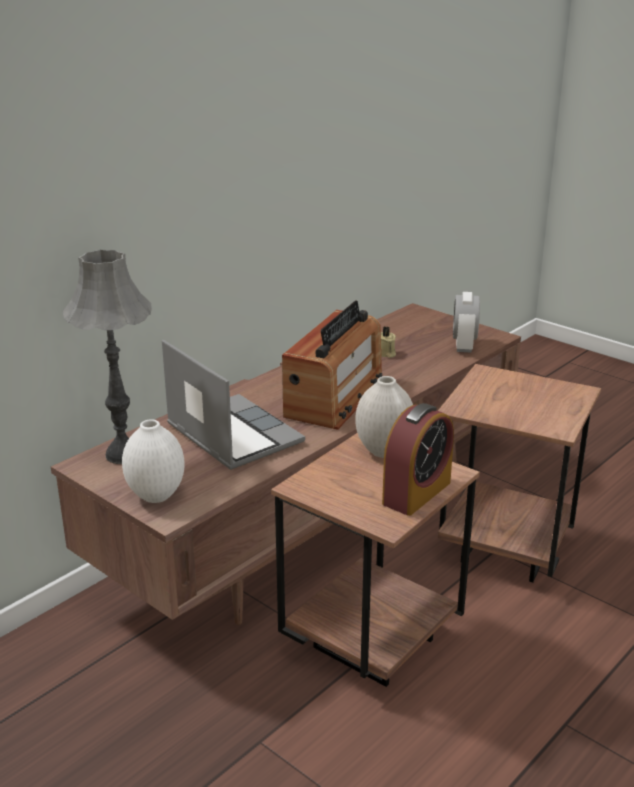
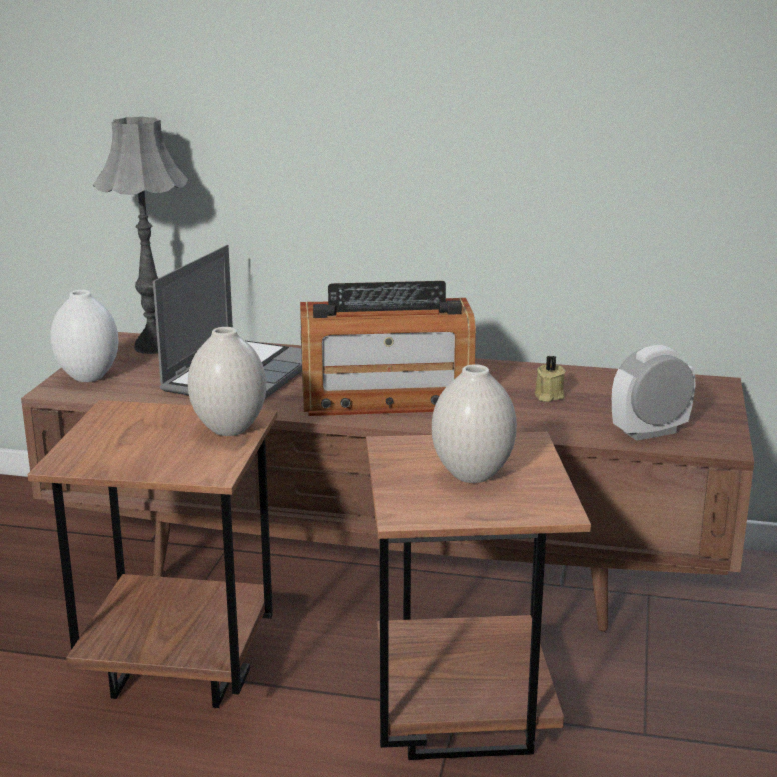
camera: 60 degrees right, 5 degrees down
(416, 493) = (145, 463): alarm clock -> none
(520, 398) = (471, 475): none -> white vase

